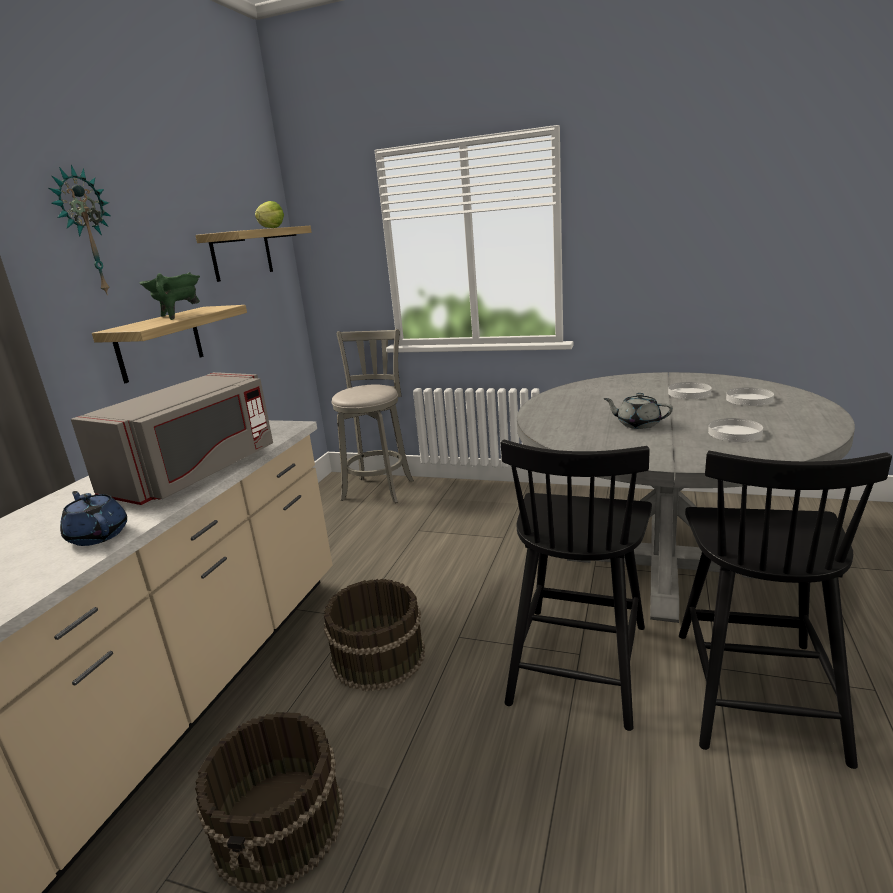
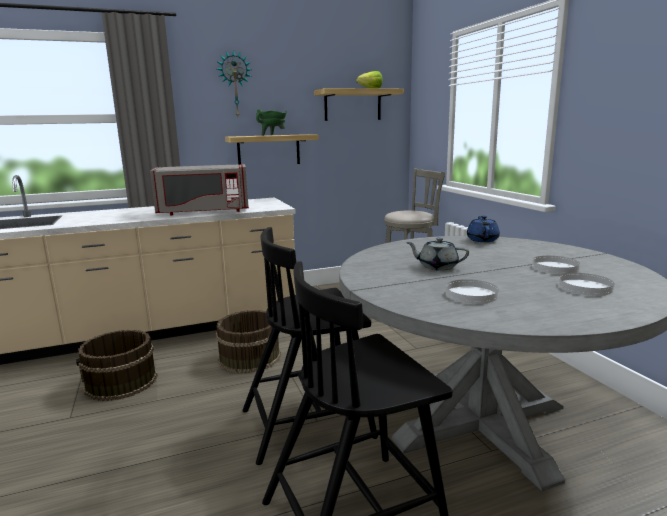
camera: 50 degrees right, 5 degrees down
(98, 535) = (130, 218): blue teapot -> blue teapot (482, 240)
(637, 424) = (437, 267): grey teapot -> grey teapot turned 60 degrees counterclockwise

